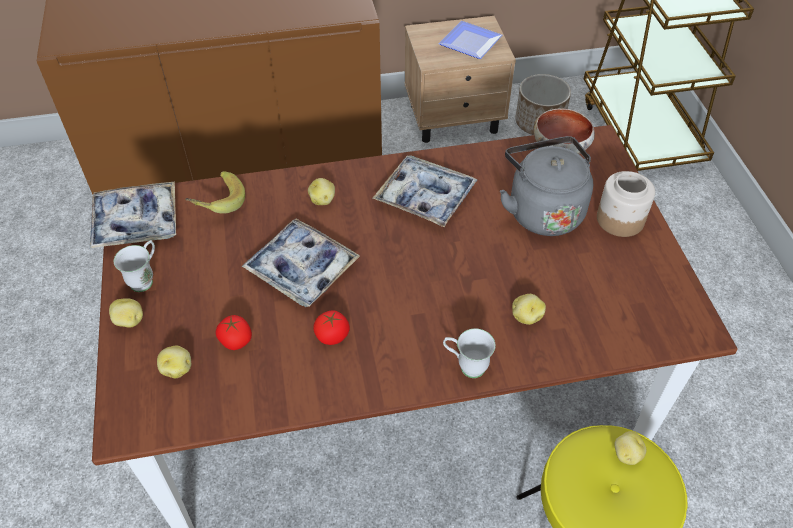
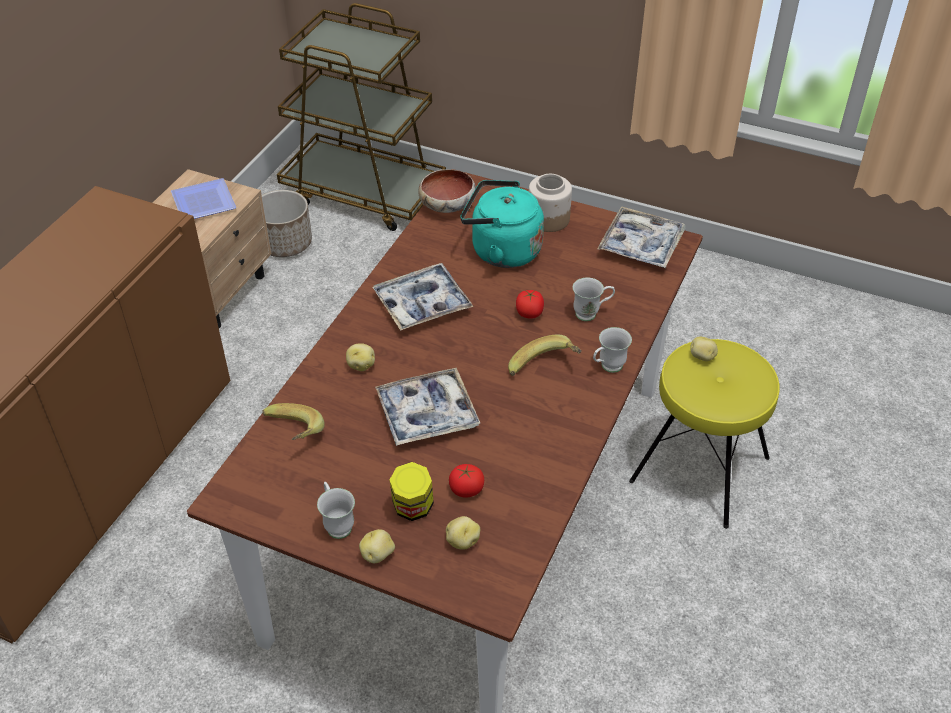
camera: 55 degrees left, 5 degrees down
(136, 222) = (255, 503): tray -> tray (641, 245)
(192, 316) = (413, 508): none -> jar
(332, 336) = (514, 428): tomato -> tomato (529, 313)
(422, 320) = (545, 369): none -> banana
(526, 316) = (591, 314): potato -> white mug
(542, 210) = (501, 250): grey kettle -> turquoise kettle

